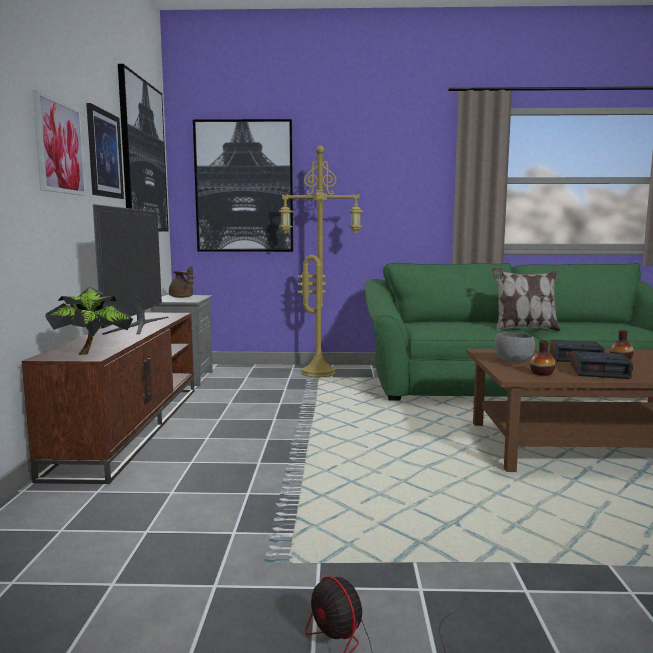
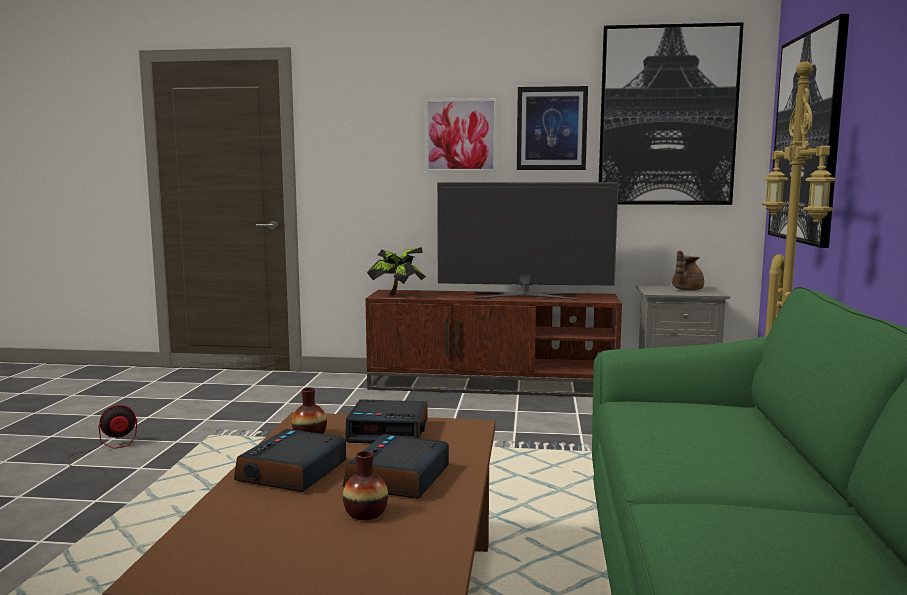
camera: 95 degrees right, 0 degrees up
(512, 361) = (389, 431): grey bowl -> alarm clock
(524, 329) = (712, 488): pillow -> none

